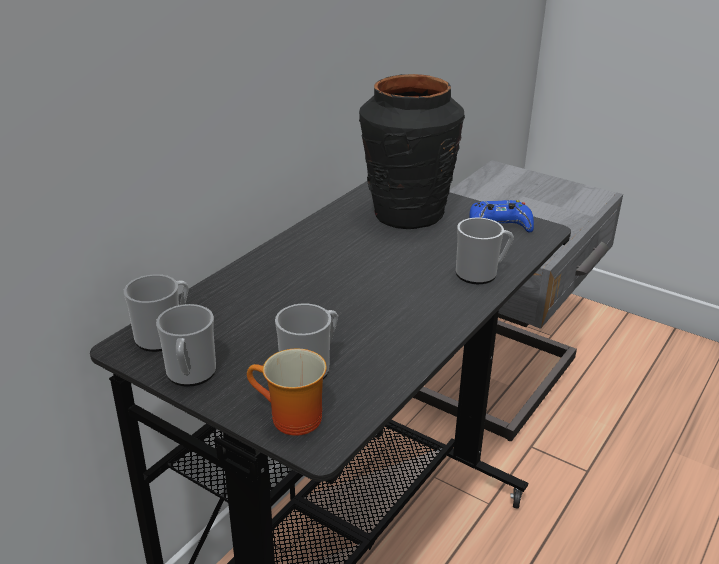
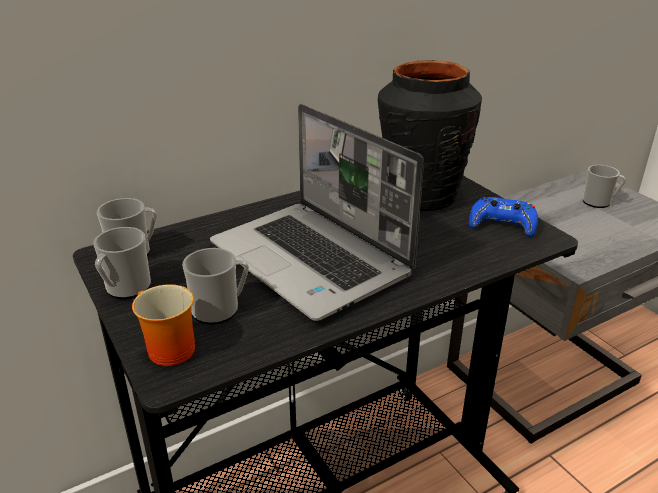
camera: 25 degrees right, 0 degrees up
(357, 299) = (313, 260): none -> laptop
(481, 274) = (446, 265): mug -> mug (599, 202)

